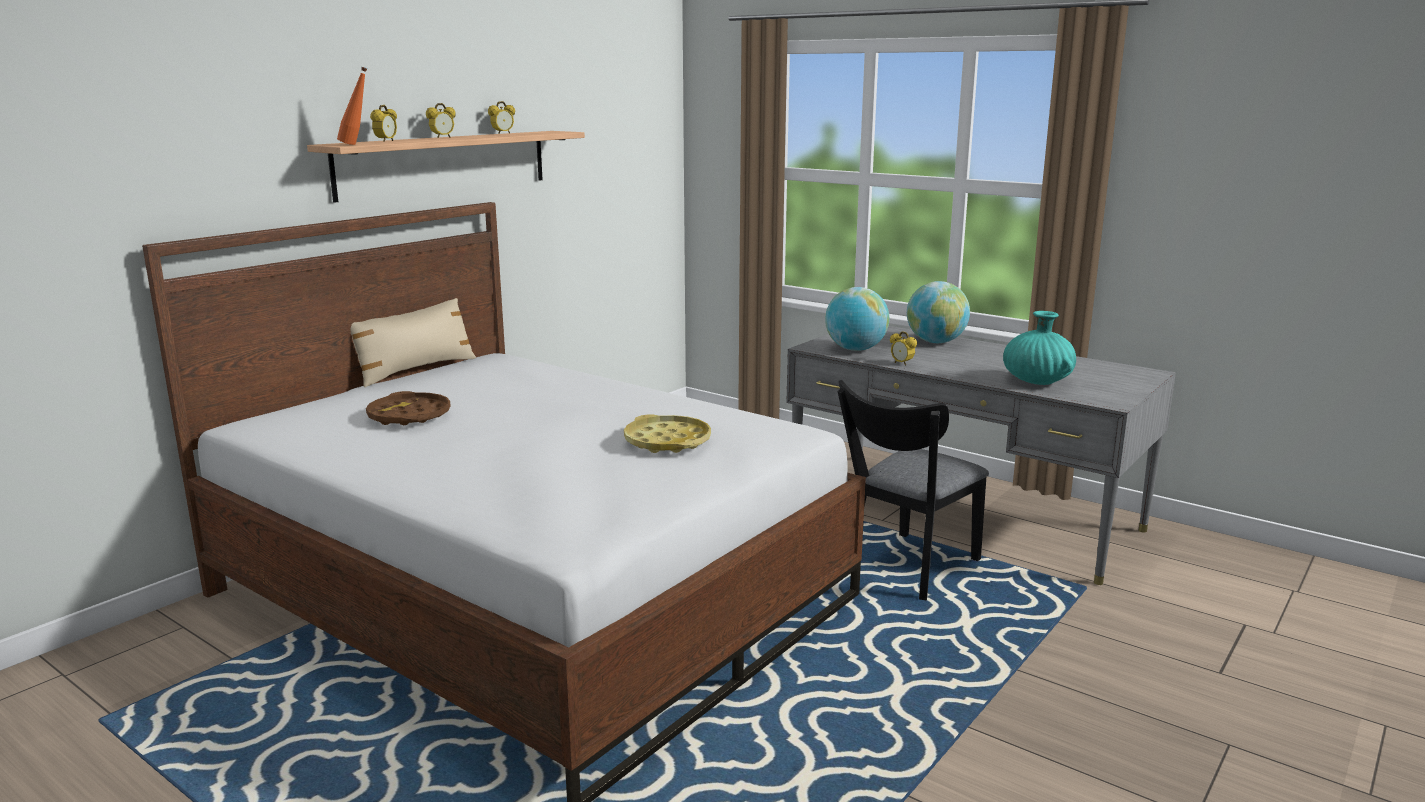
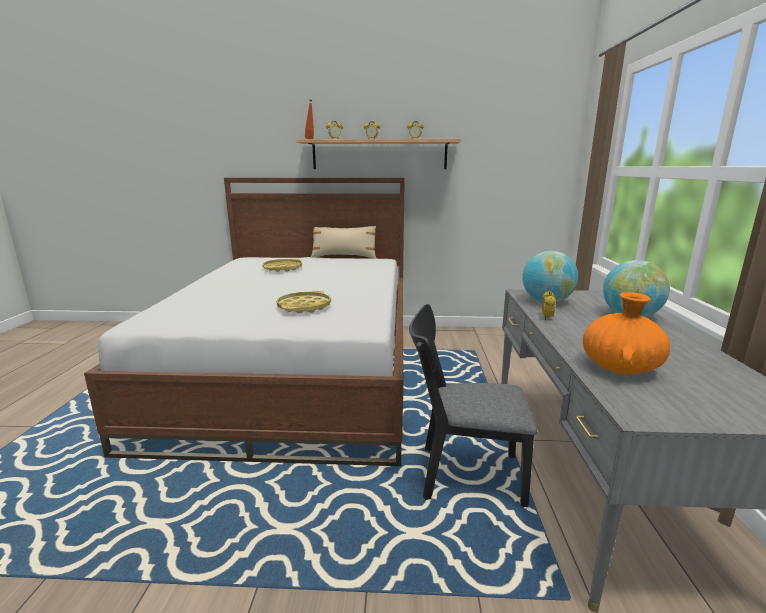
camera: 55 degrees right, 0 degrees up
(409, 416) = (282, 268): brown tray -> yellow tray
(1037, 381) = (620, 368): turquoise vase -> orange vase

